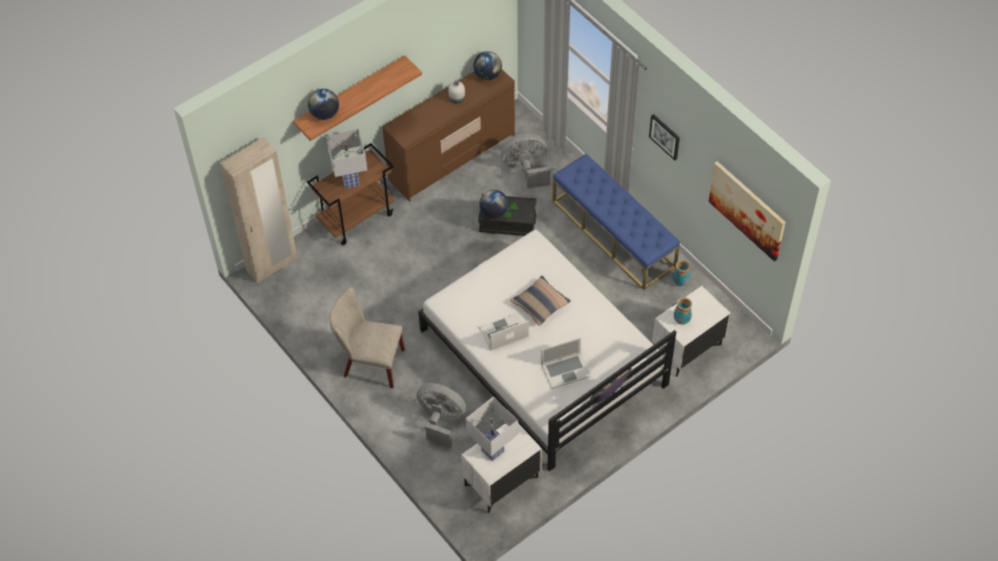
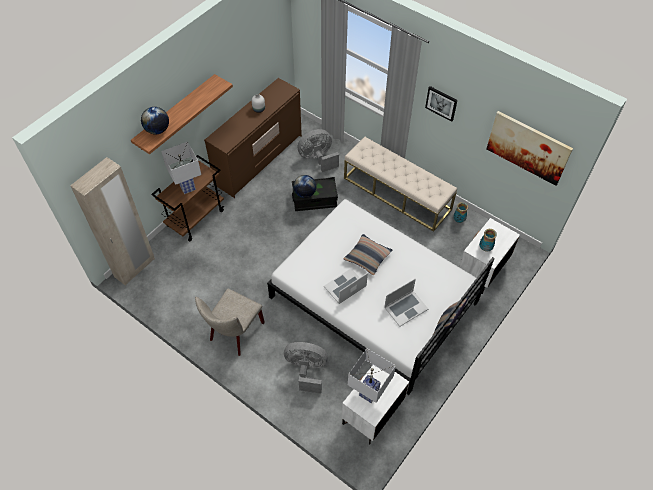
camera: 15 degrees left, 0 degrees up
(369, 363) = (234, 333): beige chair -> beige chair turned 60 degrees counterclockwise
(487, 75) = (278, 88): globe -> none
(614, 233) = (397, 193): blue bench -> beige bench

